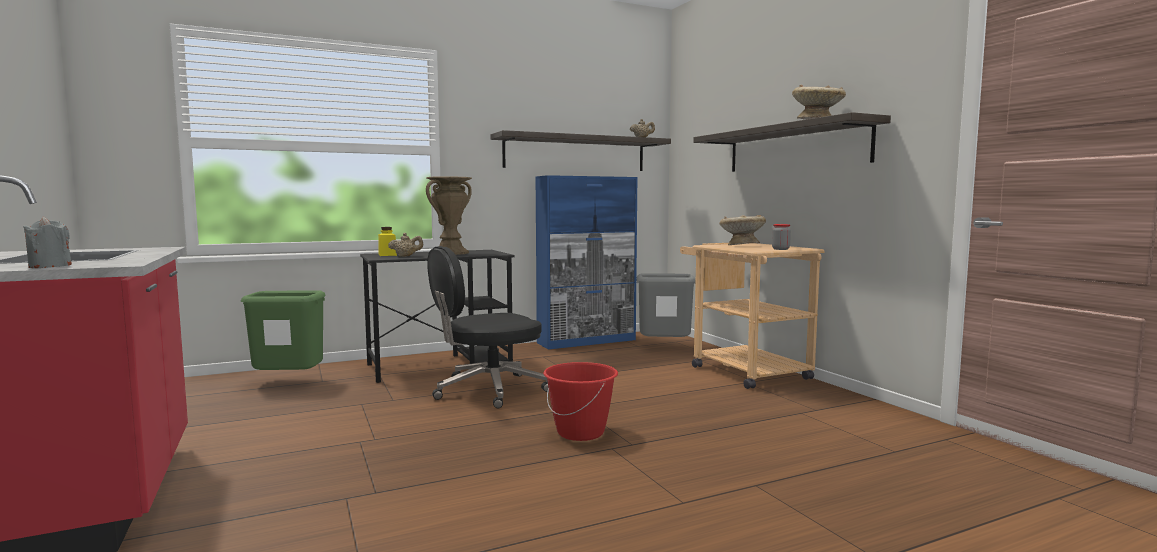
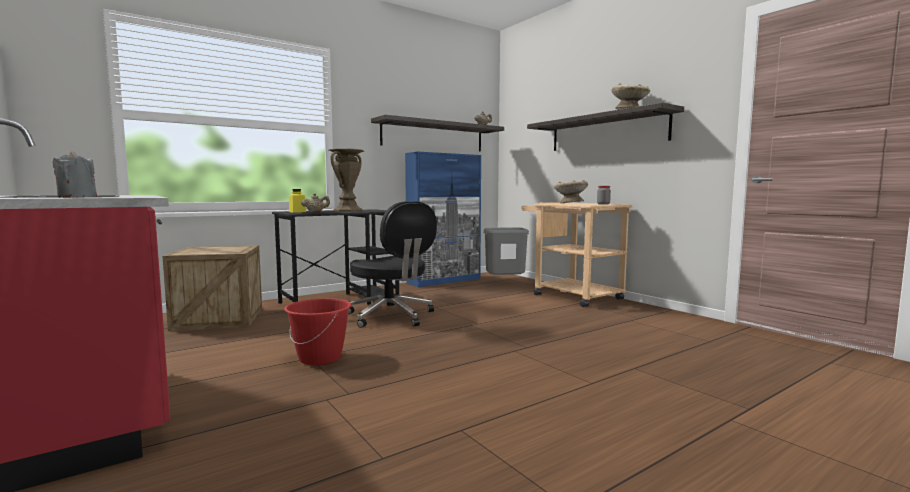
camera: 10 degrees left, 0 degrees up
(290, 382) = (219, 318): green trash can -> crate
(488, 390) = (391, 316): black office chair -> black office chair turned 90 degrees counterclockwise
(581, 432) = (483, 341): red bucket -> red bucket (320, 358)

